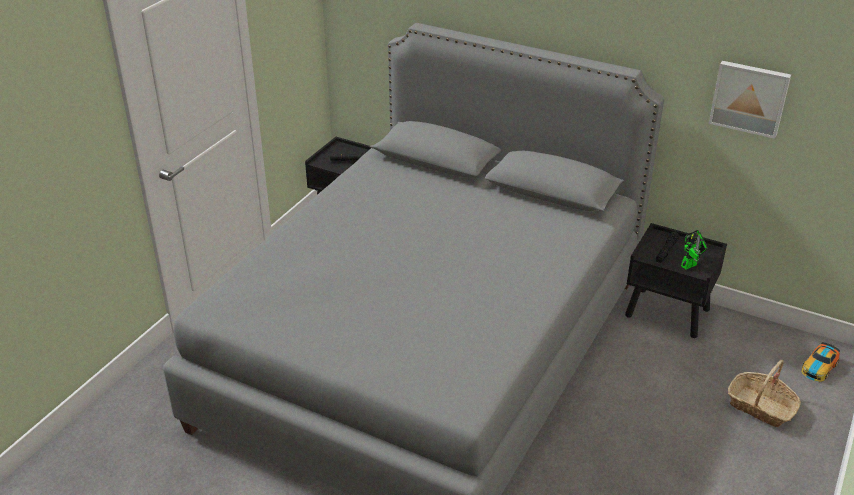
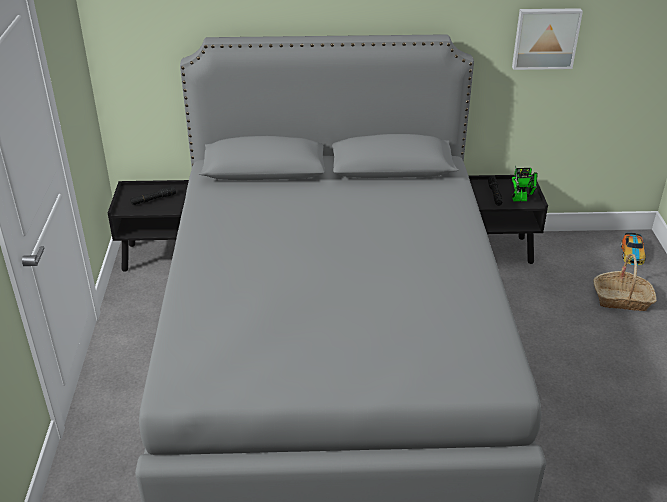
camera: 30 degrees left, 0 degrees up
(690, 264) = (522, 199): toy robot -> toy robot turned 60 degrees clockwise

